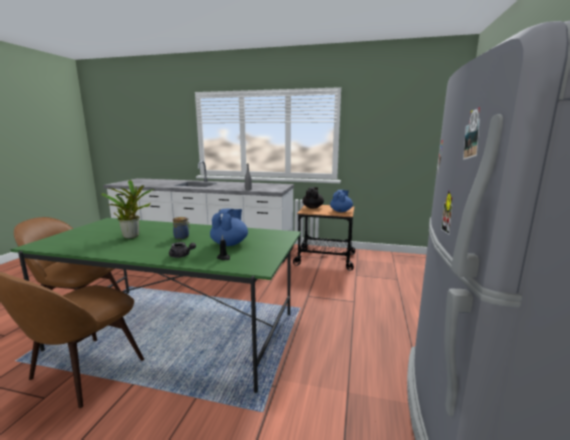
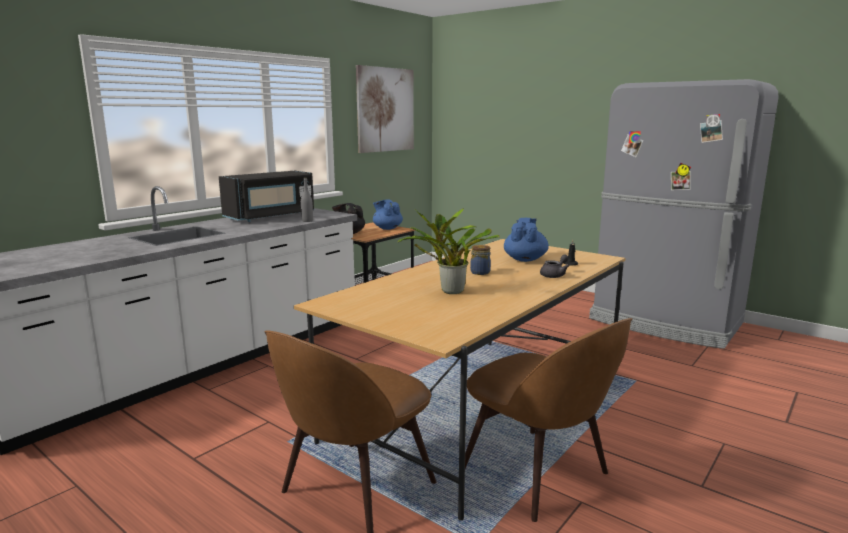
camera: 65 degrees left, 0 degrees up
(176, 331) = (479, 408): green dining table -> beige dining table
(230, 243) = (525, 259): blue teapot -> blue teapot turned 60 degrees clockwise
(253, 185) = (271, 217): none -> black microwave
(398, 123) = (385, 110): none -> picture

